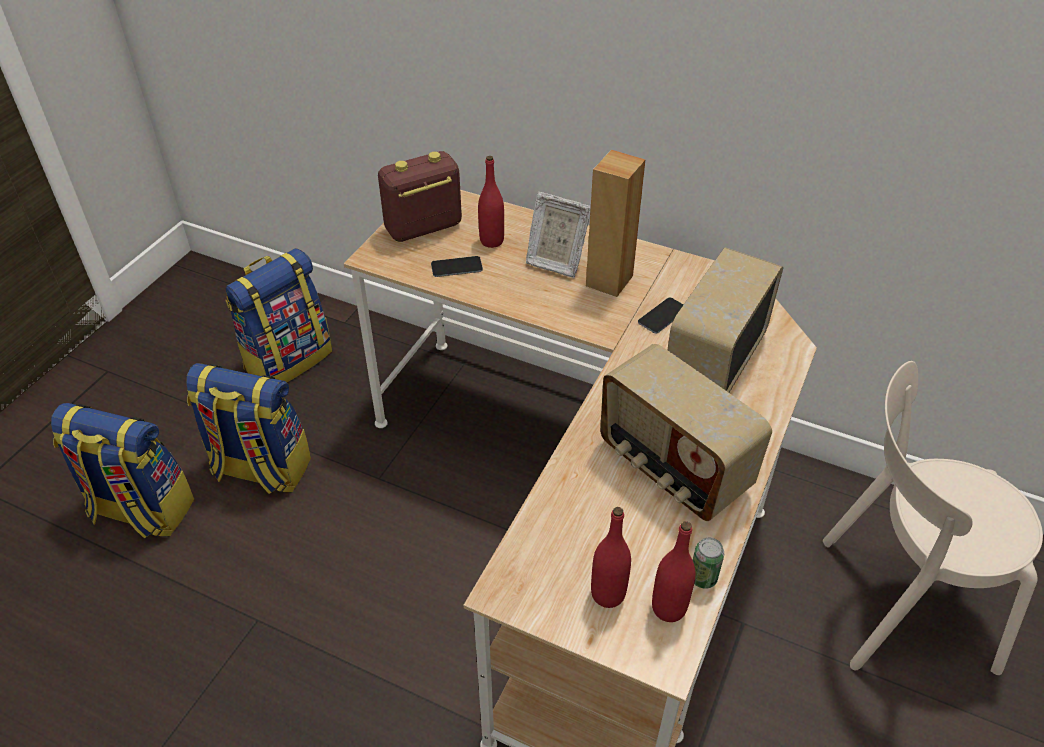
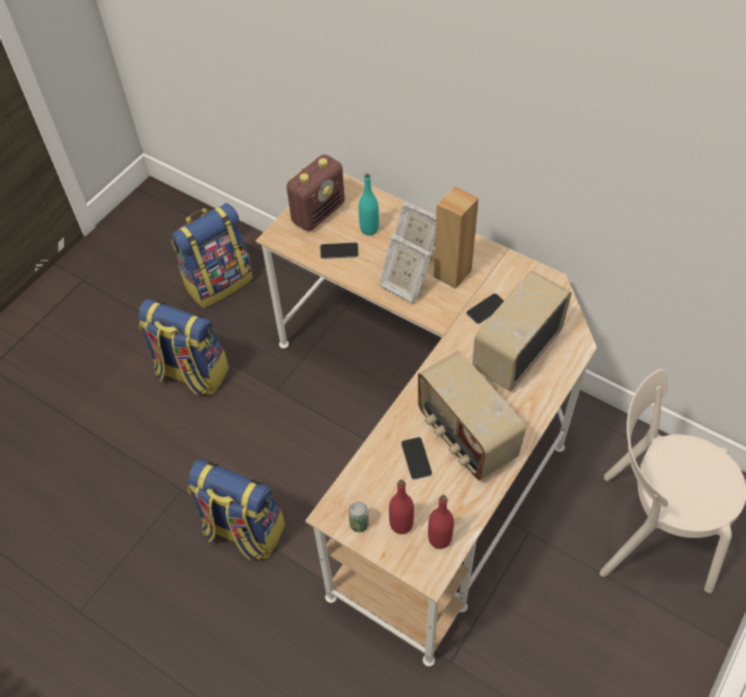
camera: 10 degrees right, 10 degrees up
(140, 510) = (104, 397): backpack -> backpack (243, 530)
(423, 228) = (318, 212): radio -> radio turned 150 degrees clockwise
(491, 241) = (369, 229): red bottle -> turquoise bottle
(548, 298) = (403, 285): none -> picture frame
(610, 503) = (416, 458): none -> phone
(703, 578) = (467, 520): can -> can (359, 524)

